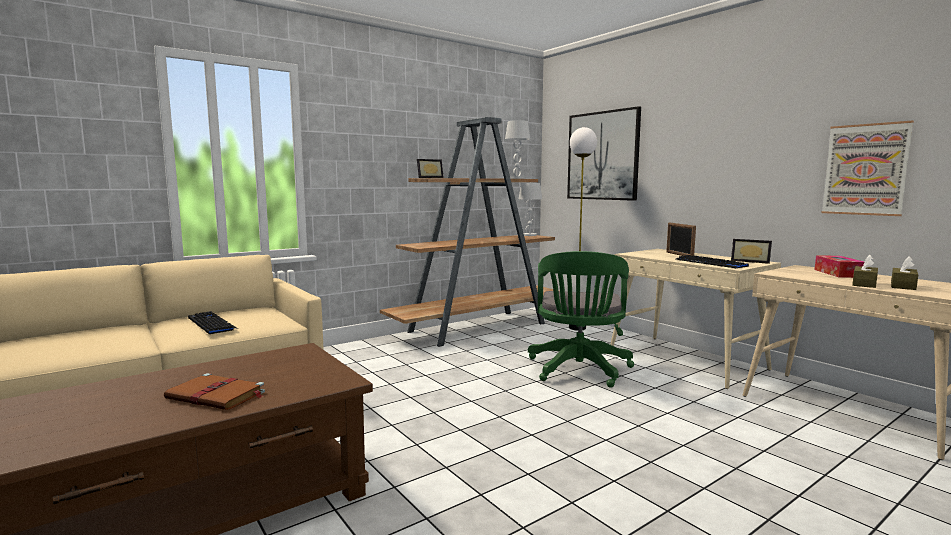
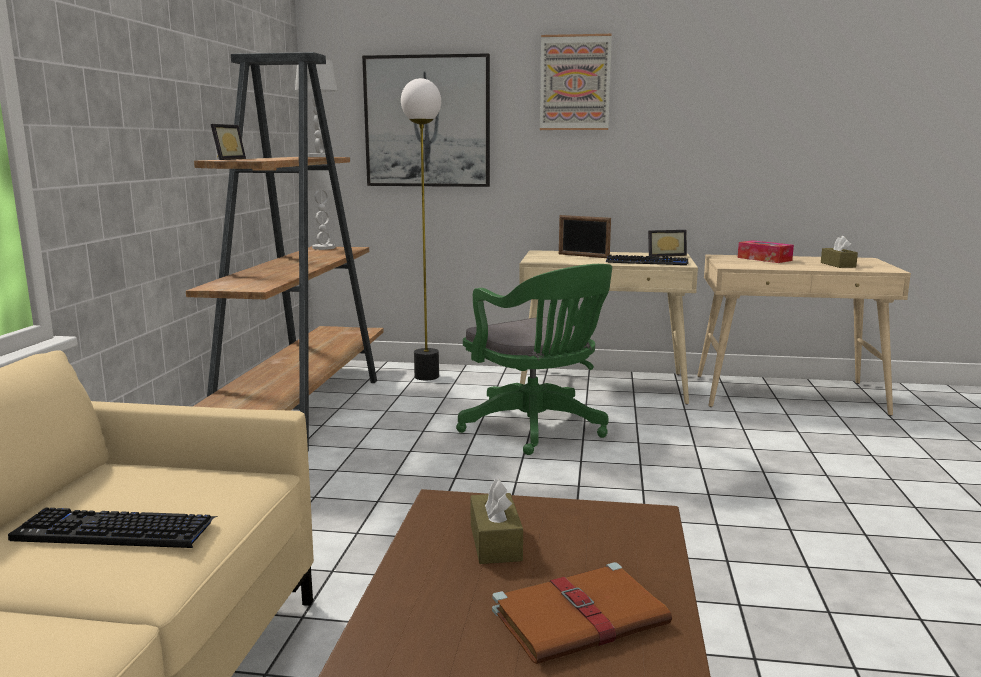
camera: 45 degrees left, 5 degrees up
(864, 284) = (815, 267): brown tissue box -> brown tissue box (495, 542)
(865, 169) = (766, 149): picture -> picture (575, 83)

